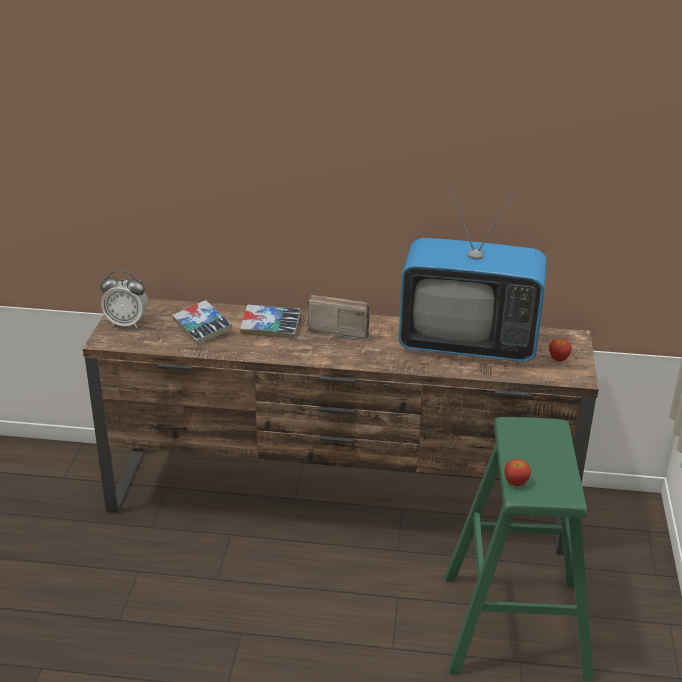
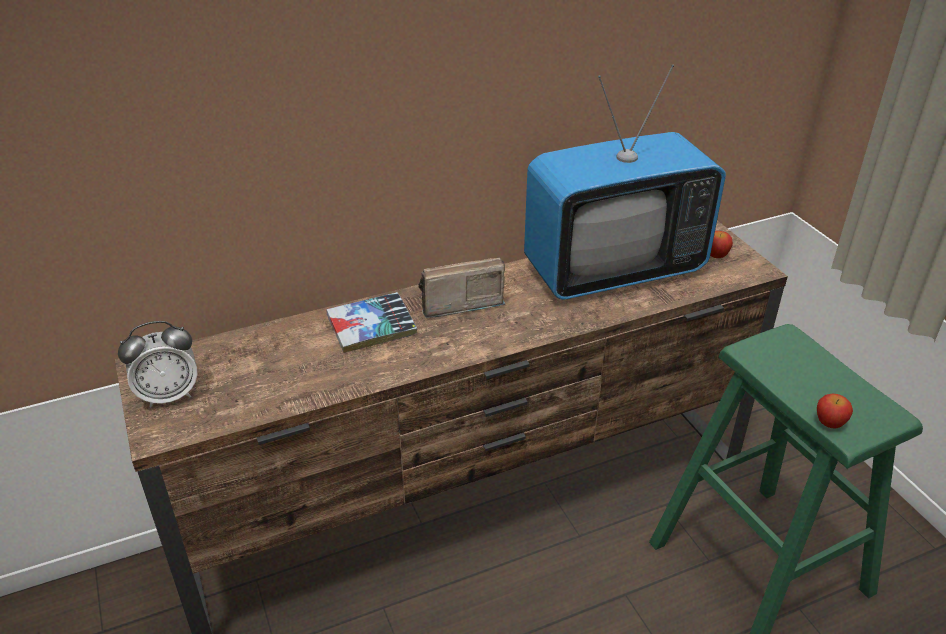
camera: 30 degrees left, 5 degrees up
(202, 327) = (283, 362): book -> none

